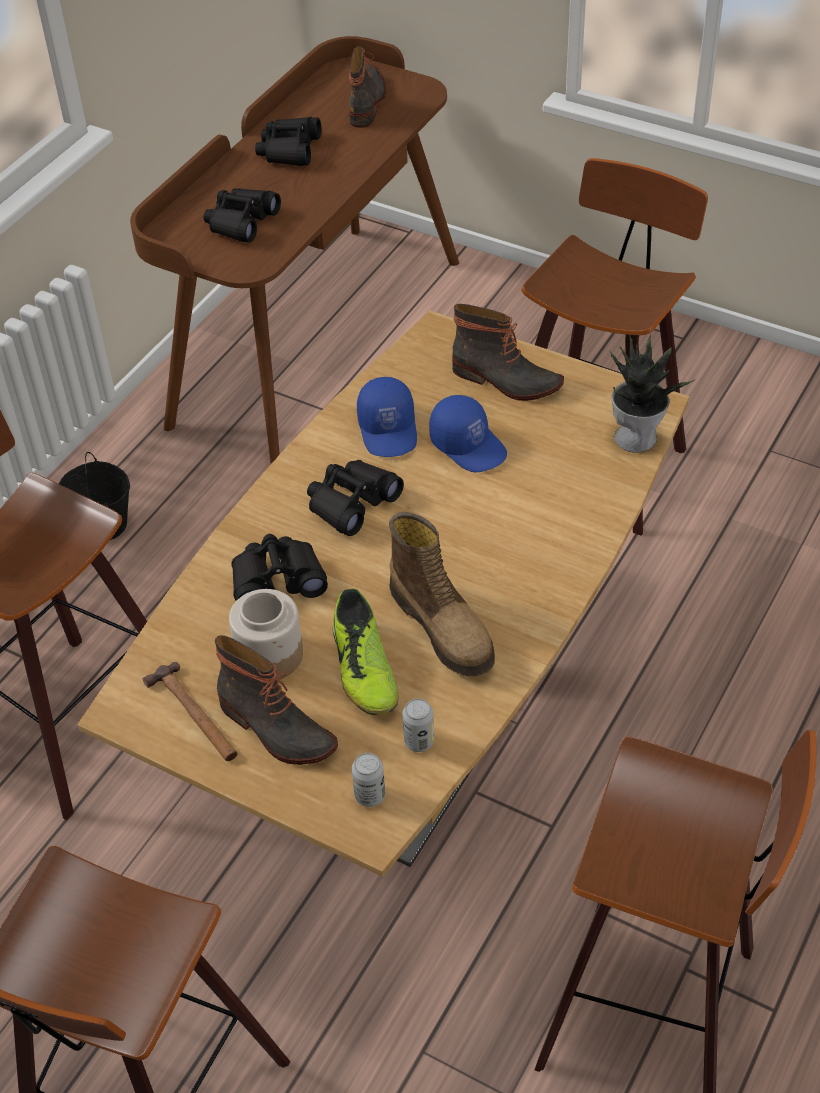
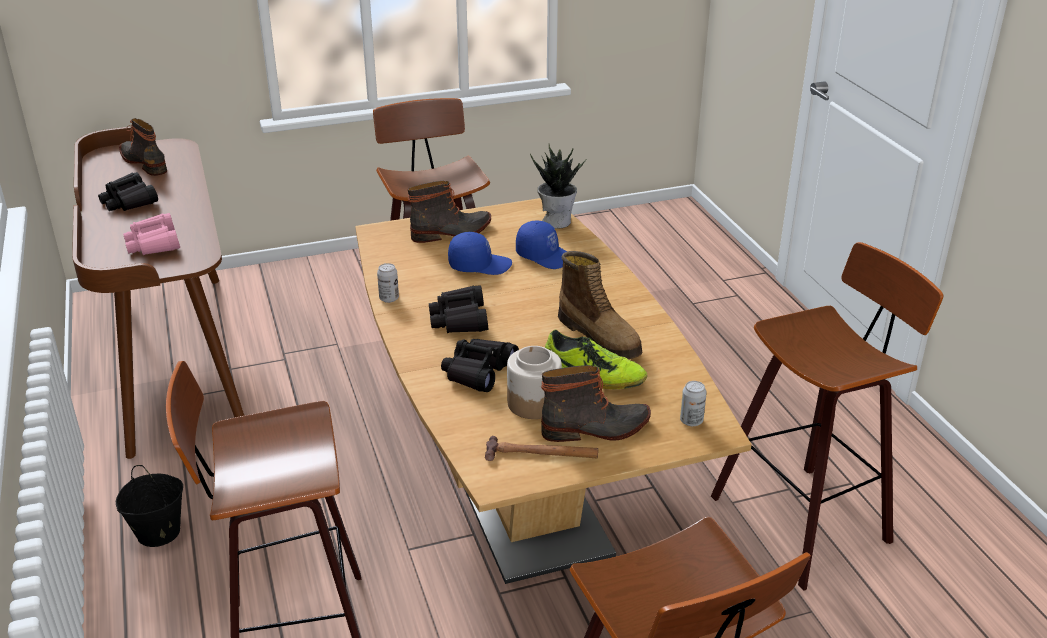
camera: 50 degrees left, 15 degrees down
(241, 222) = (154, 244): black binoculars -> pink binoculars
(389, 429) = (424, 280): blue cap -> blue cap (545, 256)
(419, 741) = (673, 385): can -> can (389, 298)
(443, 626) = (600, 337): boot -> boot turned 45 degrees clockwise

